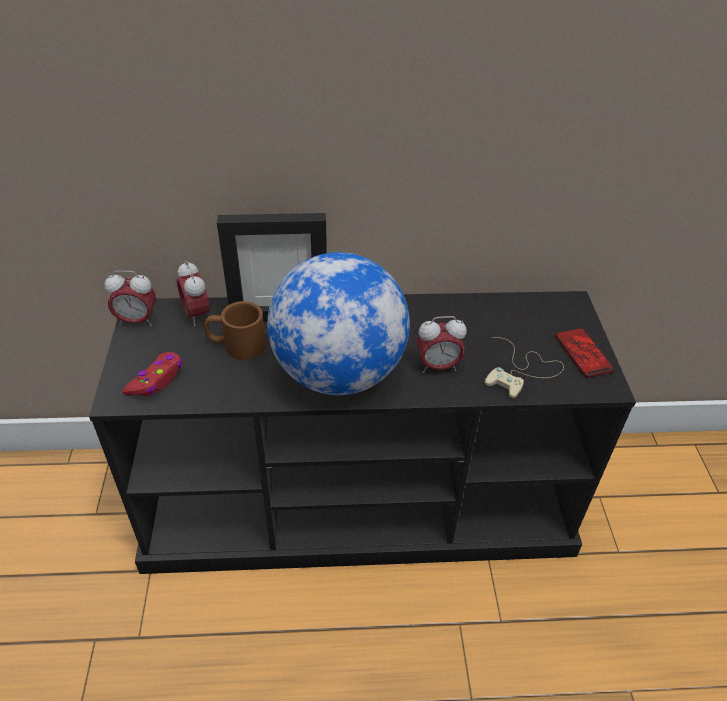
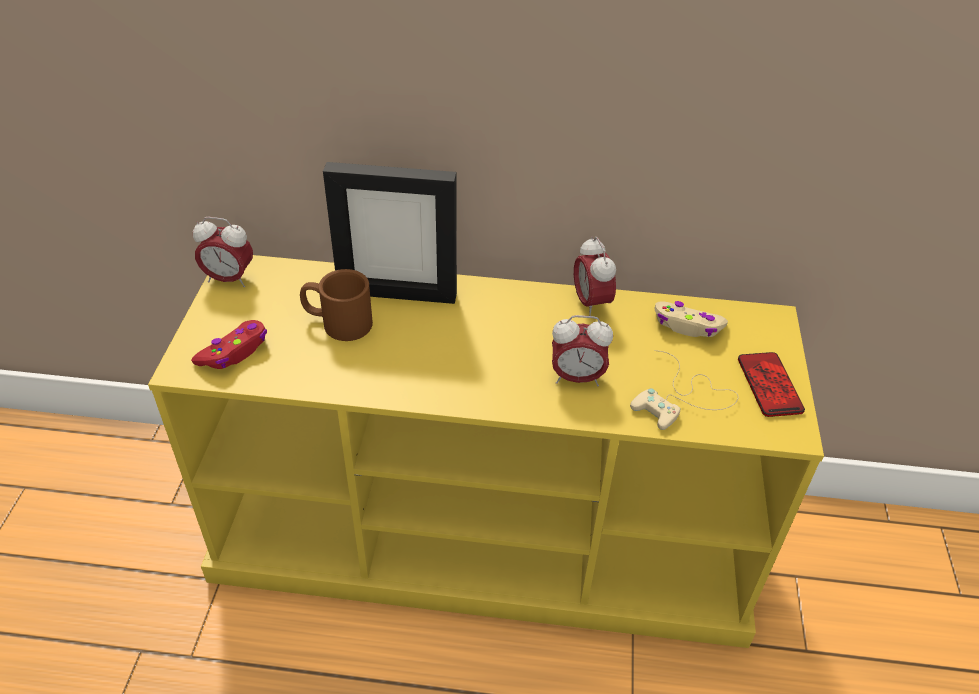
camera: 10 degrees right, 0 degrees up
(197, 314) = (300, 280): alarm clock -> alarm clock (591, 303)
(338, 373) = (451, 371): globe -> none
(360, 503) = (486, 538): black tv stand -> yellow tv stand
(511, 315) = (687, 326): none -> beige game controller

